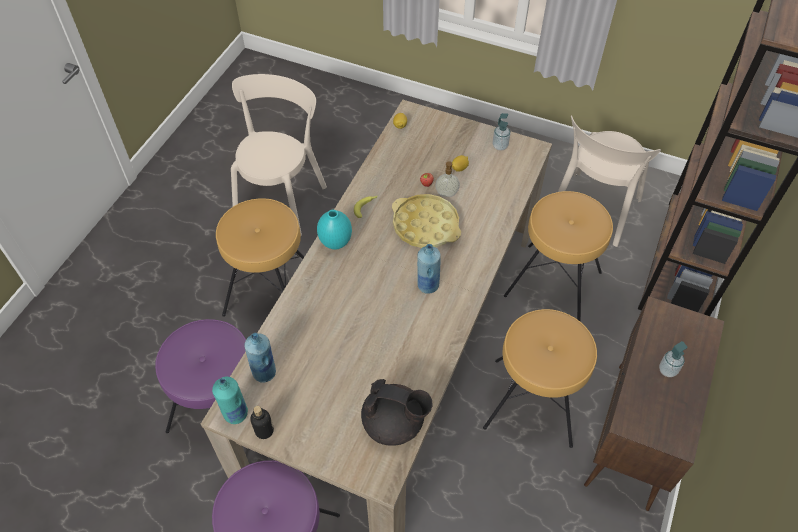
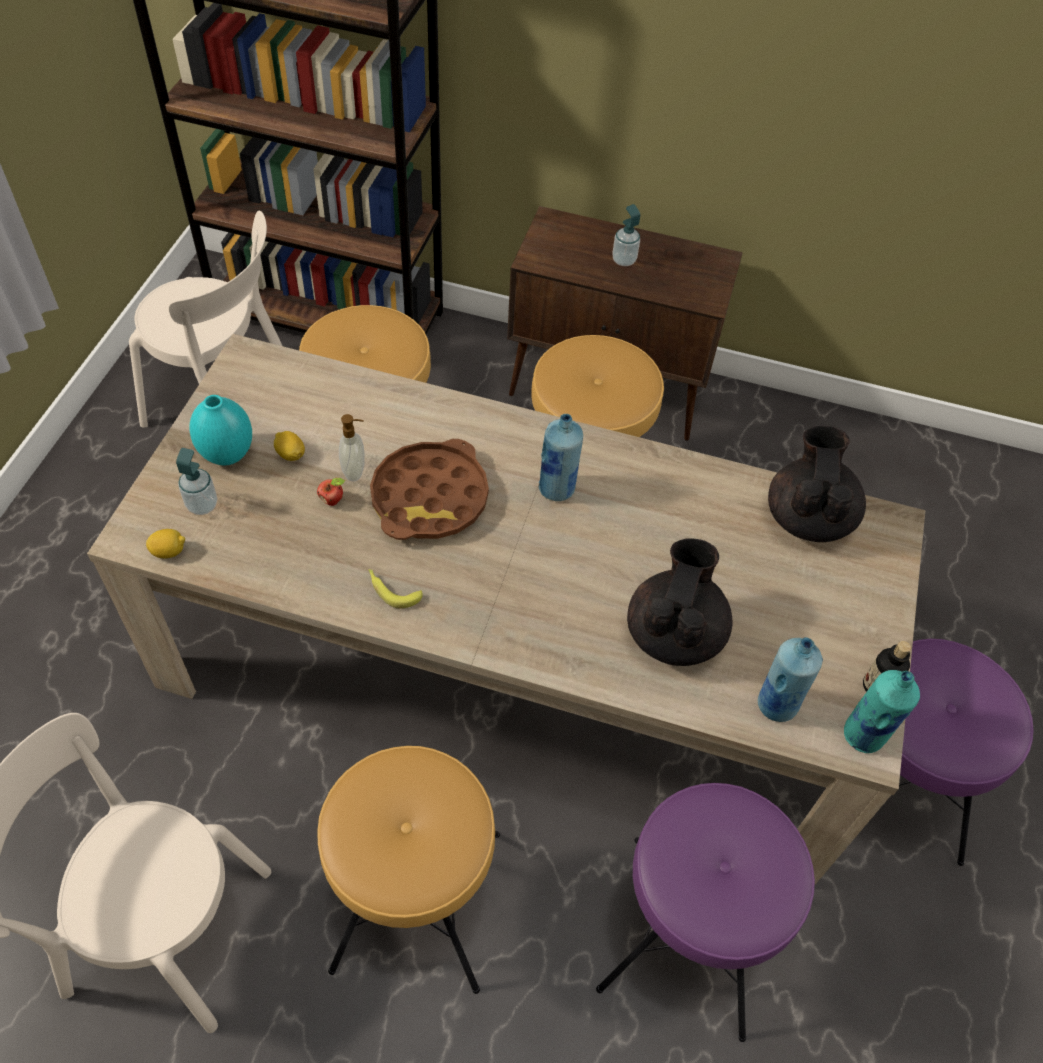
camera: 100 degrees left, 0 degrees up
(319, 329) = (674, 633): none -> black teapot
(336, 243) = (483, 629): turquoise vase -> turquoise vase (227, 454)
(425, 225) = (430, 497): yellow tray -> brown tray
(500, 146) = (236, 399): soap dispenser -> soap dispenser (202, 505)

